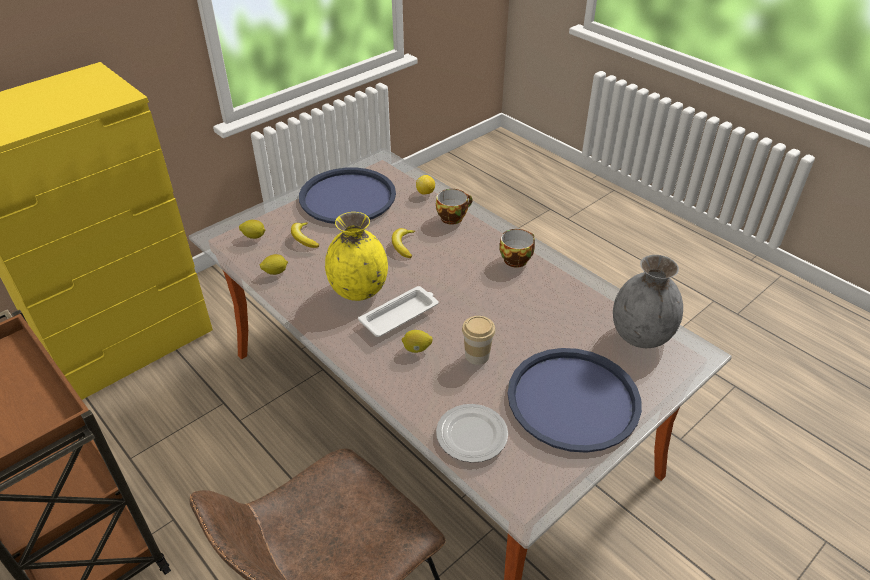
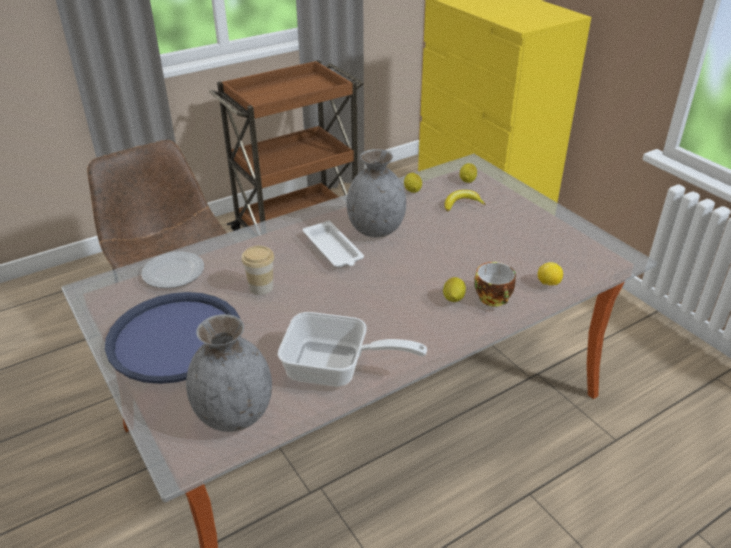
camera: 100 degrees right, 5 degrees down
(347, 197) = (536, 230): blue tray -> none
(358, 290) = (375, 229): yellow vase -> grey vase
(403, 245) = (442, 259): banana -> none
(417, 349) = (285, 255): lemon -> lemon (453, 299)
(516, 258) = (404, 337): cup -> none
(567, 289) = (336, 369): none -> frying pan

